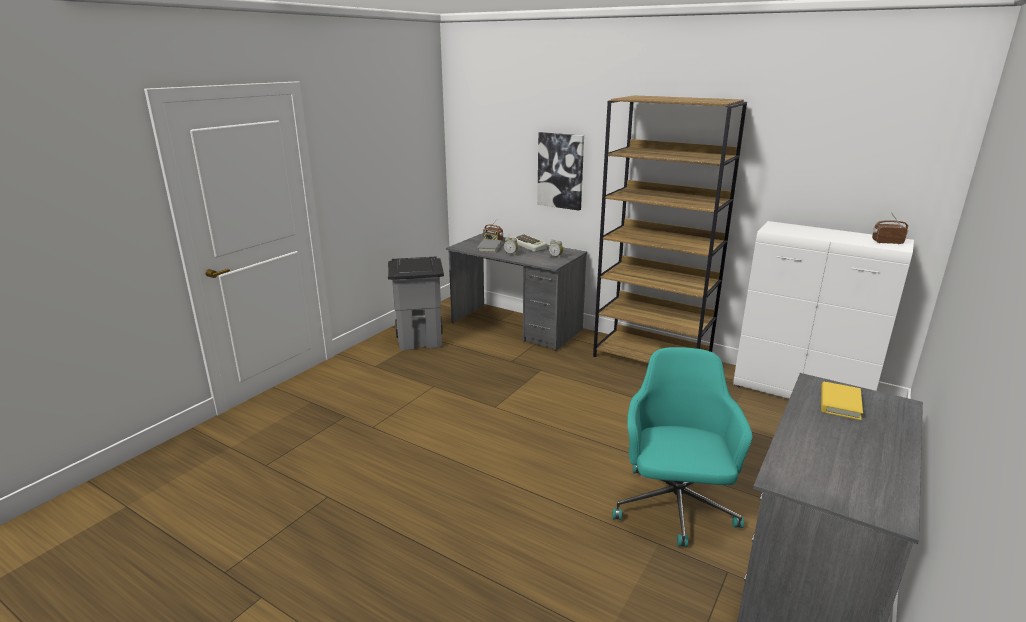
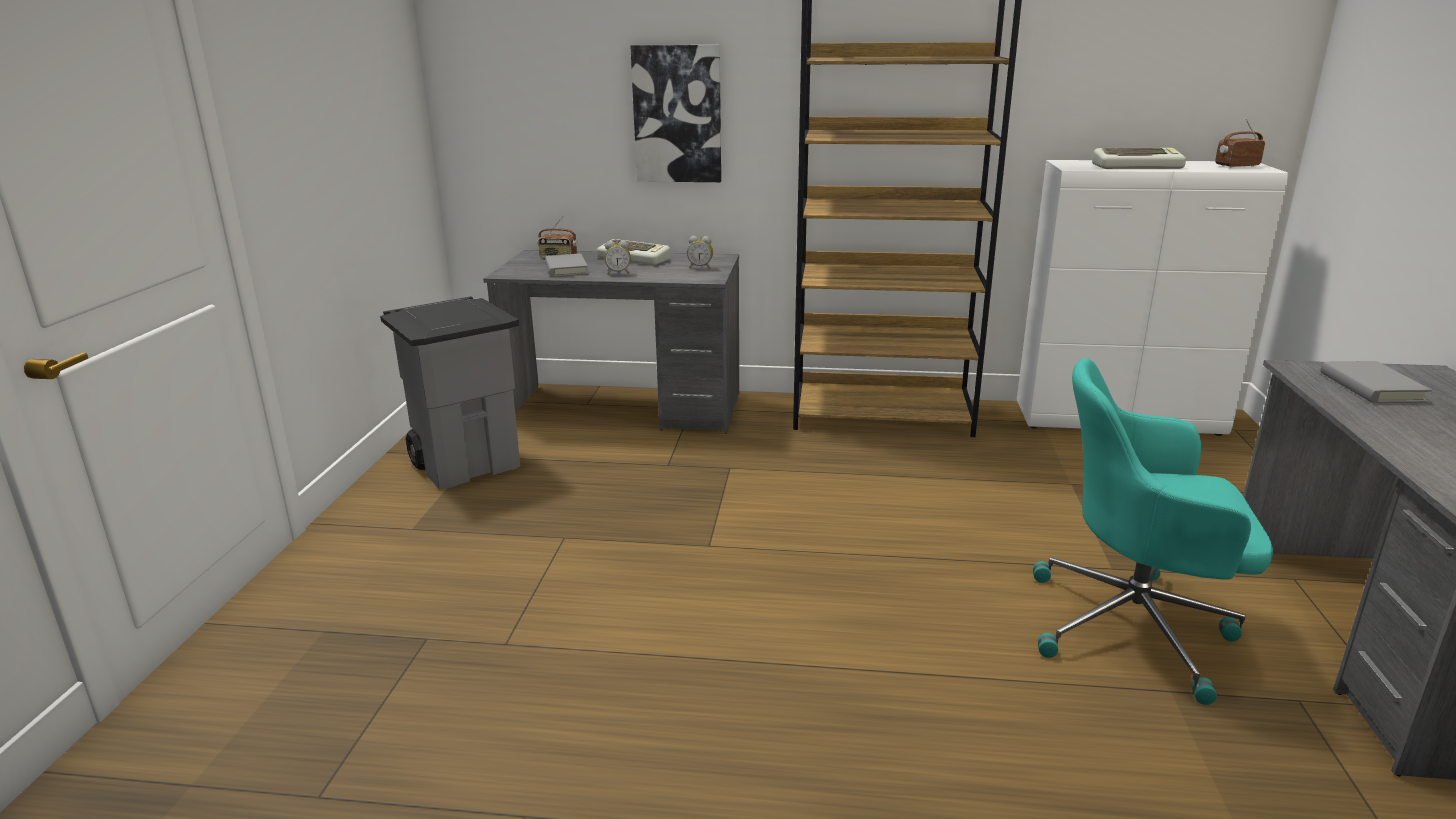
camera: 25 degrees left, 0 degrees up
(674, 508) = (1135, 627): turquoise office chair -> turquoise office chair turned 60 degrees counterclockwise
(815, 234) = (1137, 166): none -> keyboard
(840, 403) = (1371, 387): yellow book -> grey book

